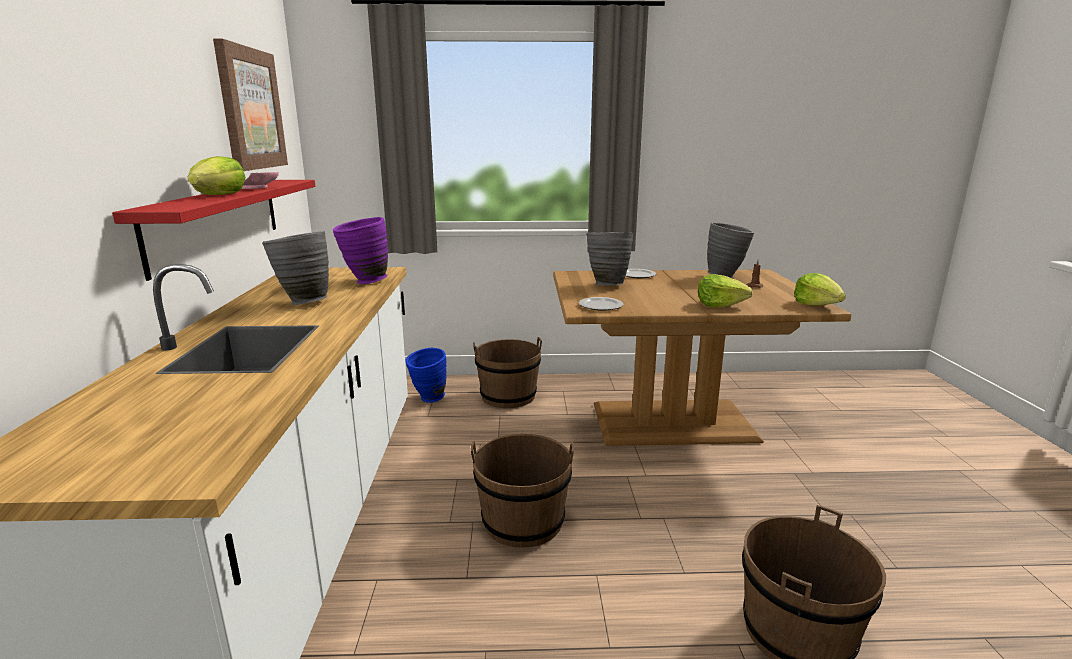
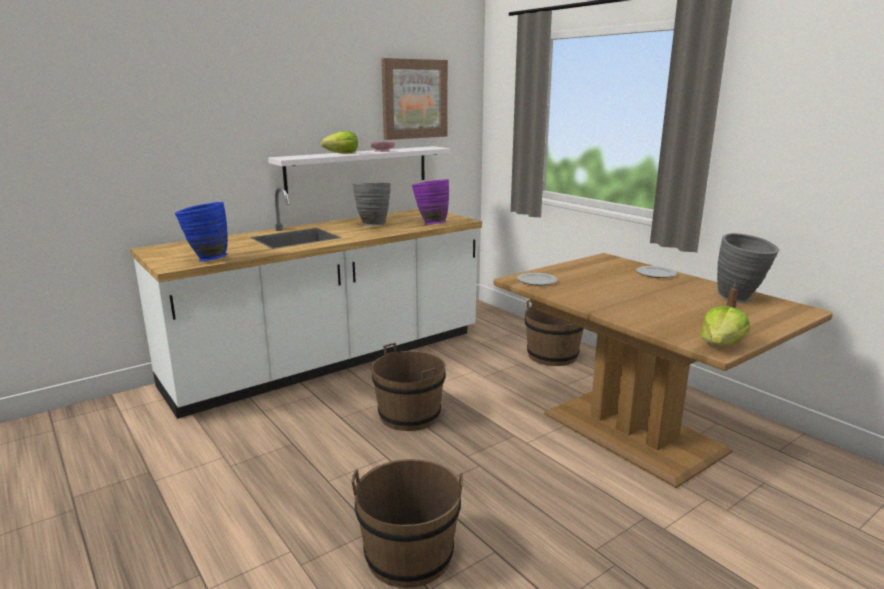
camera: 55 degrees right, 0 degrees up
(218, 221) = (358, 169): red shelf -> white shelf
(428, 400) = (500, 335): blue vase -> blue vase (206, 259)
(607, 284) = (600, 272): grey vase -> none
(719, 305) = (625, 311): lettuce -> none

